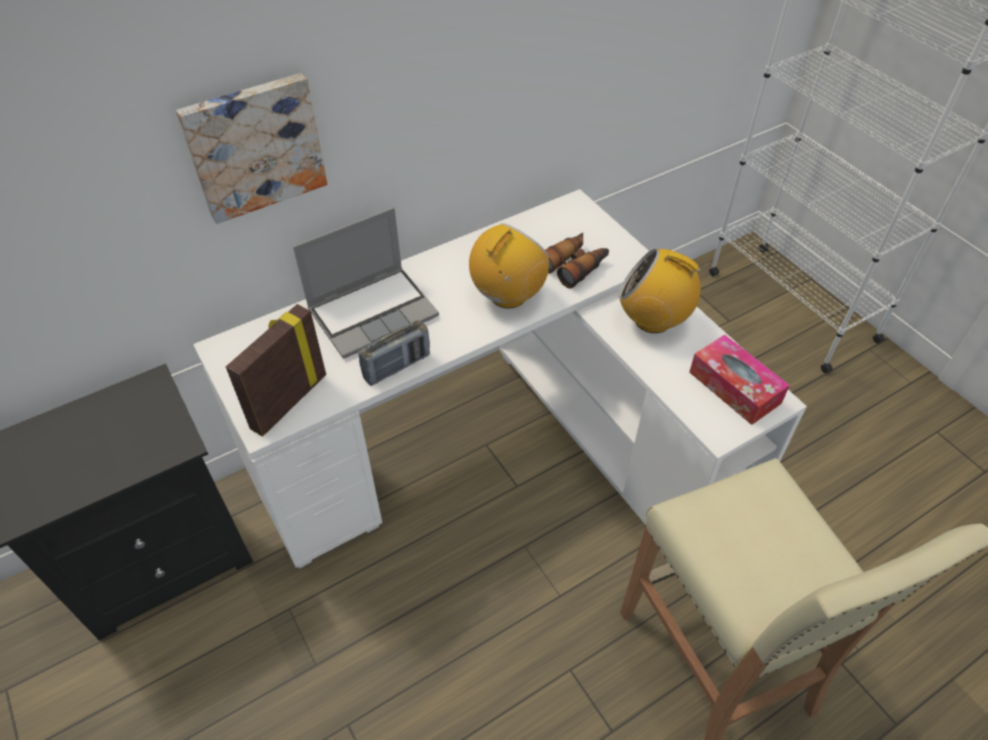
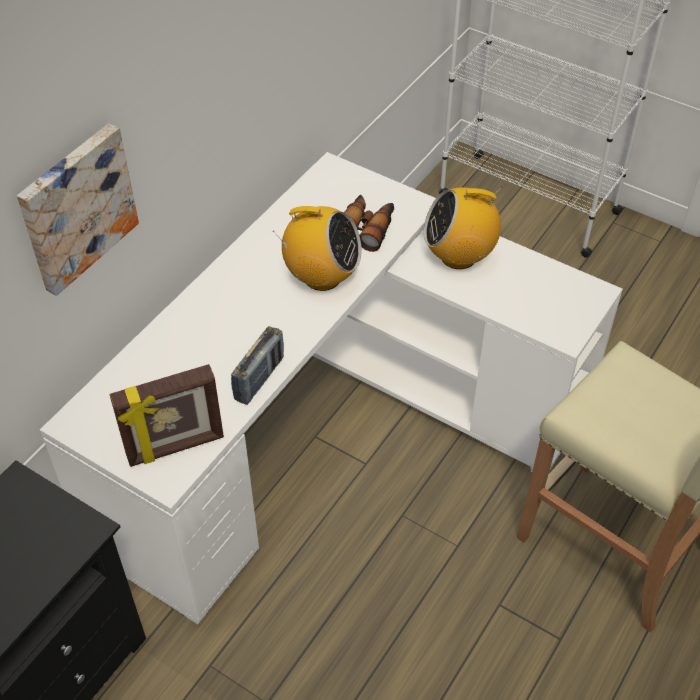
camera: 25 degrees left, 0 degrees up
(288, 401) = (175, 447): picture frame -> picture frame turned 120 degrees counterclockwise
(374, 312) = (203, 335): laptop -> none
(508, 296) = (321, 277): radio -> radio turned 90 degrees clockwise
(734, 387) = (558, 293): tissue box -> none

